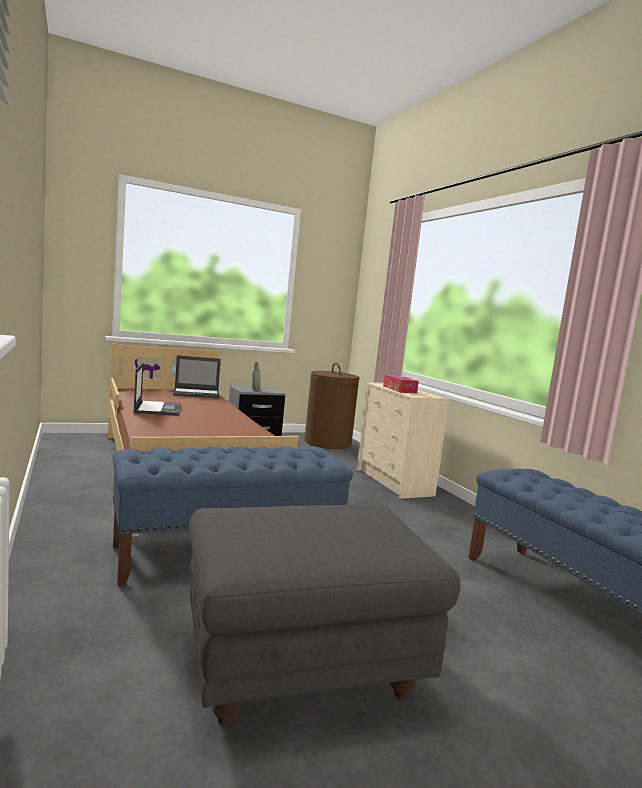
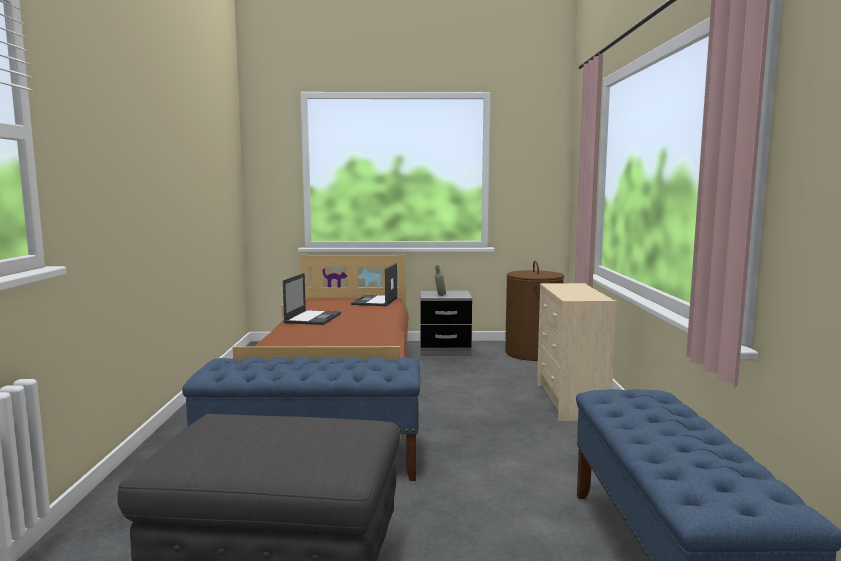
camera: 25 degrees right, 0 degrees up
(197, 394) = (375, 301): laptop -> laptop turned 90 degrees clockwise
(399, 389) = (566, 291): tissue box -> none

